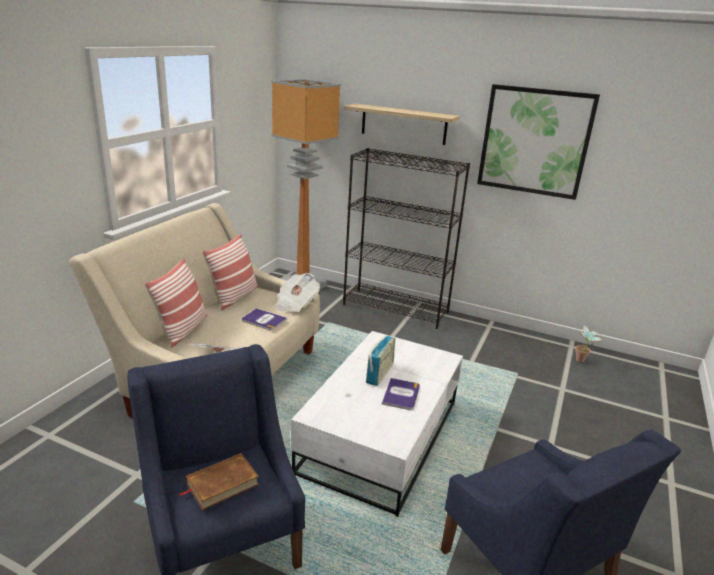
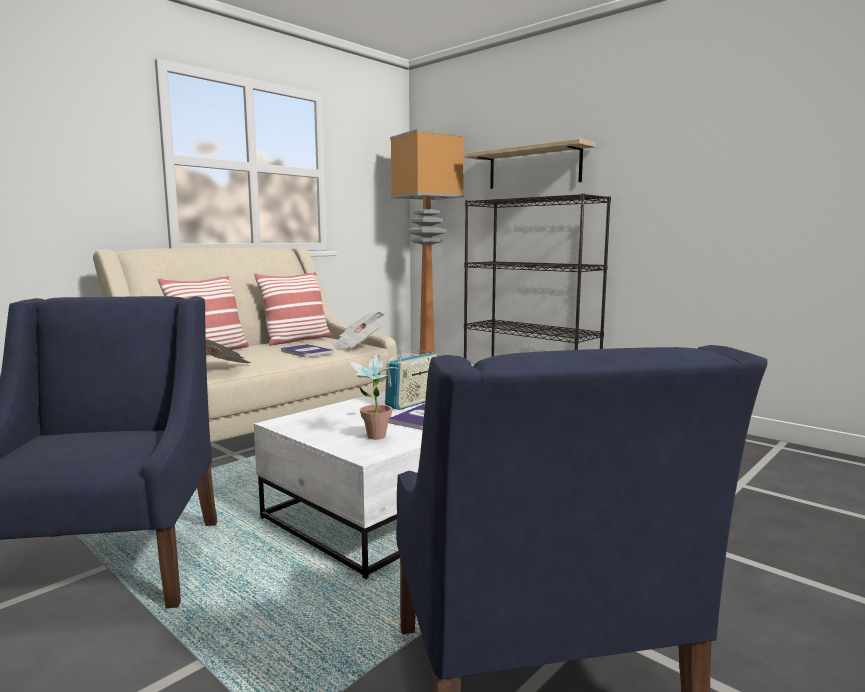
camera: 20 degrees right, 15 degrees down
(222, 484) = (76, 442): brown book -> none
(534, 141) = (692, 153): picture -> none
(581, 362) = (789, 462): potted plant -> potted plant (374, 439)

